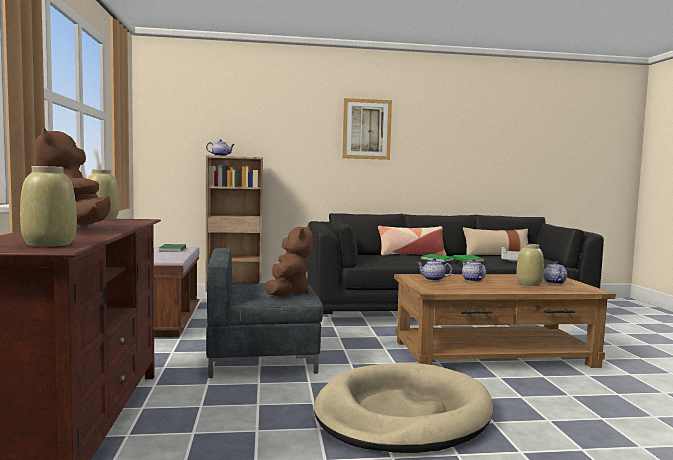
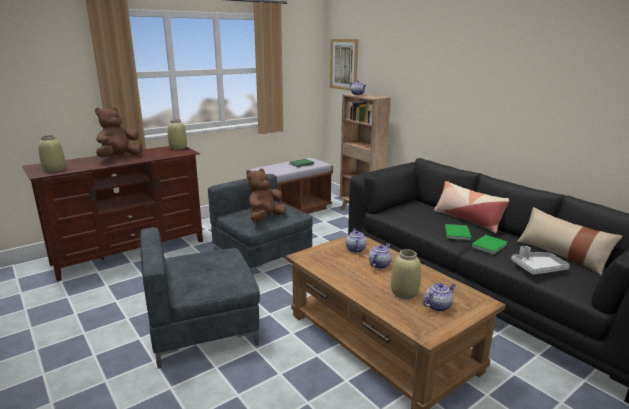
camera: 60 degrees right, 15 degrees up
(287, 292) = (265, 219): brown plush toy -> brown plush toy turned 150 degrees clockwise
(366, 129) = (480, 73): picture -> picture (344, 64)
(402, 414) = (204, 327): beige dog bed -> grey armchair

